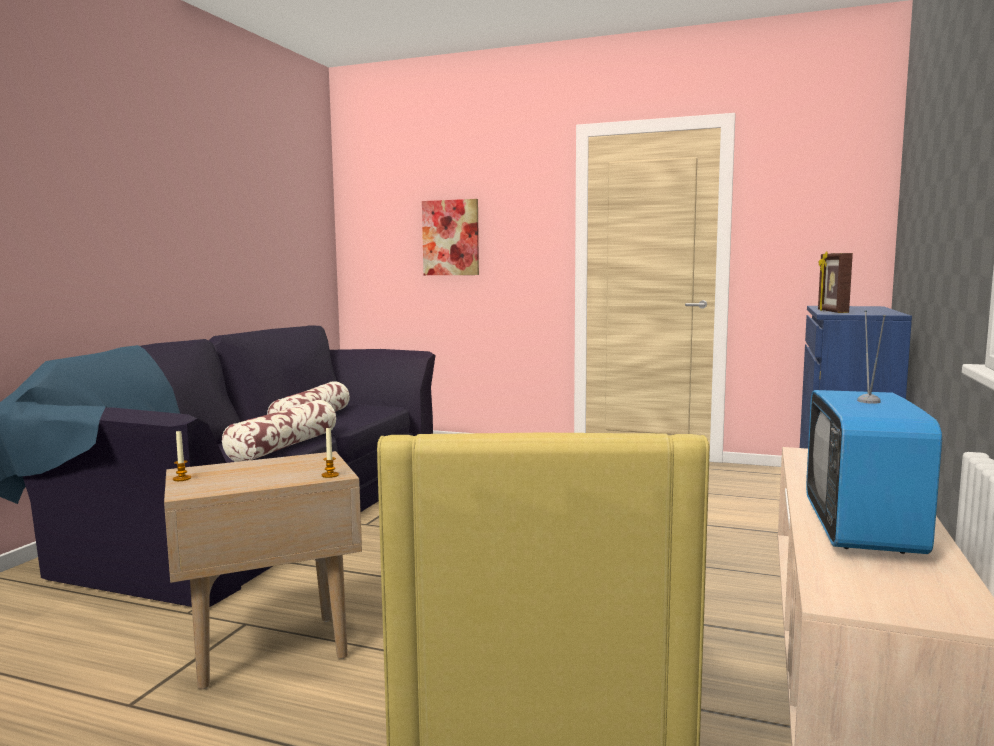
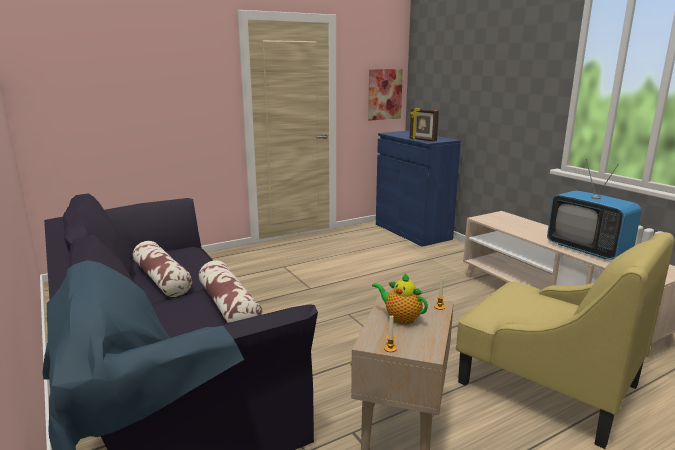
camera: 50 degrees left, 10 degrees up
(270, 468) = (400, 318): none -> teapot
(451, 238) = (139, 96): picture -> picture (384, 94)

